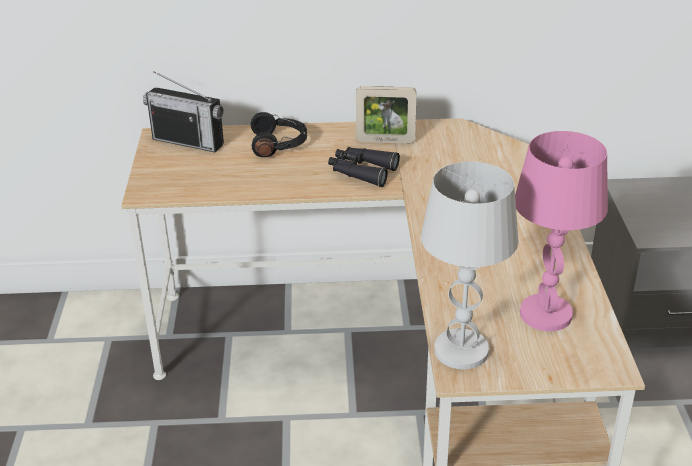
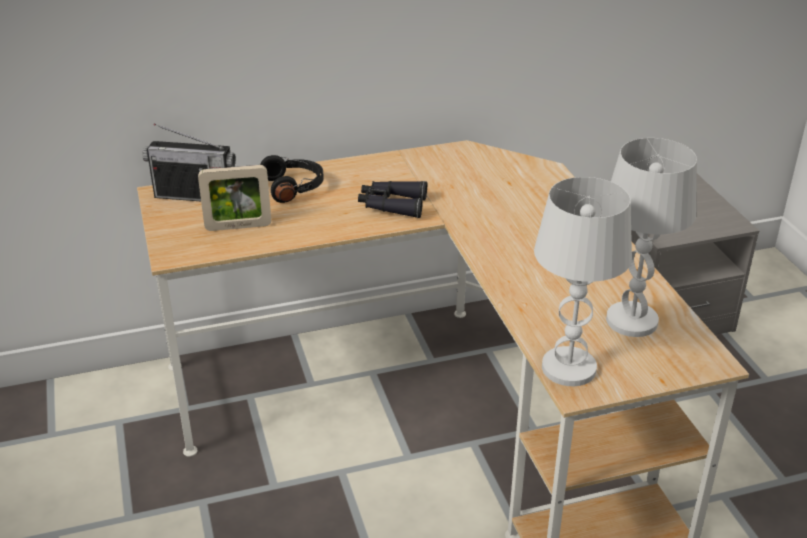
camera: 15 degrees left, 0 degrees up
(385, 141) = (402, 171): picture frame -> picture frame (238, 226)
(545, 314) = (631, 321): pink table lamp -> white table lamp

